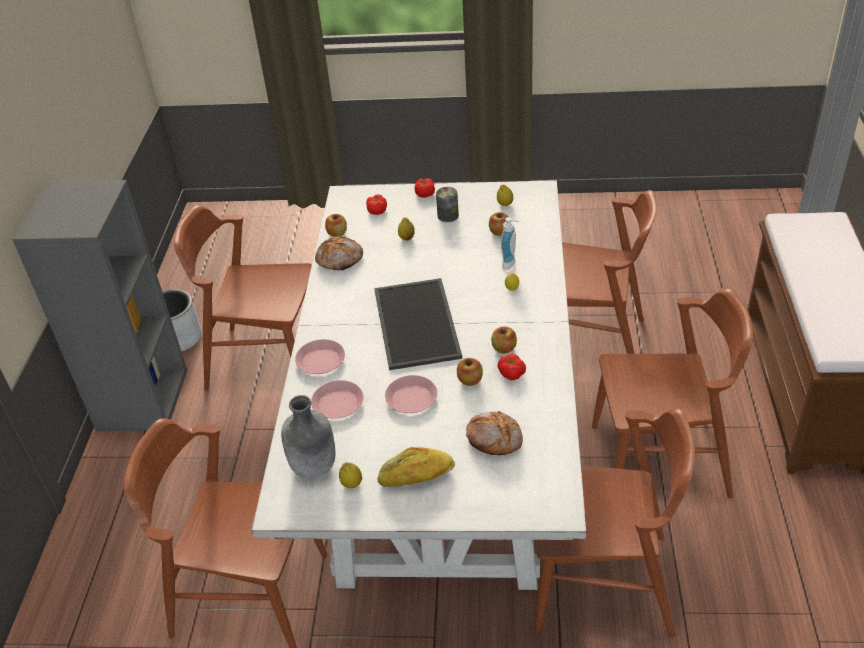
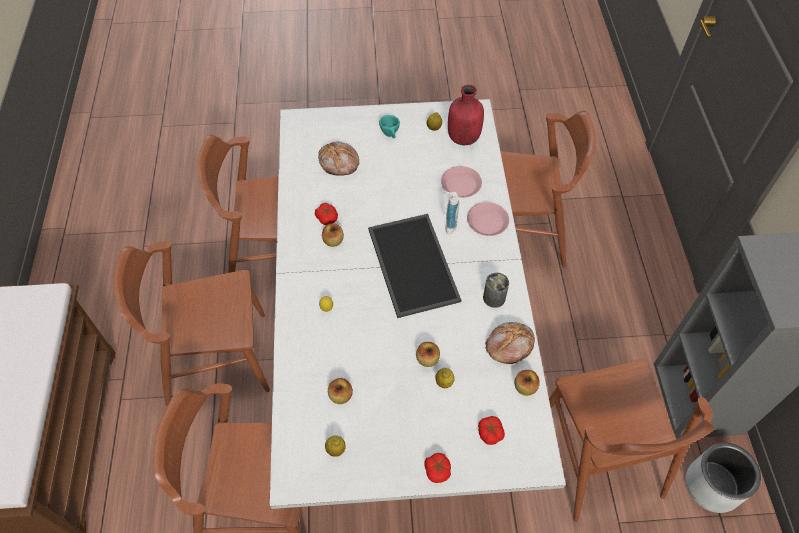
camera: 170 degrees right, 15 degrees up
(266, 360) = (598, 457): brown chair -> brown chair turned 75 degrees clockwise
(314, 467) = (463, 137): grey bottle -> red bottle
(412, 398) = (404, 192): pink plate -> none
(416, 476) = (390, 135): bread -> turquoise cup
(448, 216) = (402, 424): can -> can (494, 298)
(470, 380) = (360, 209): apple -> apple (427, 359)
(511, 264) = (327, 345): soap dispenser -> soap dispenser (448, 225)

